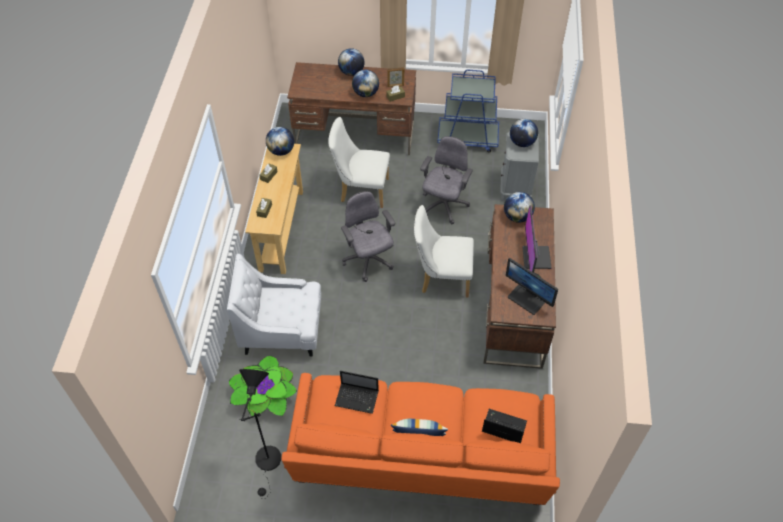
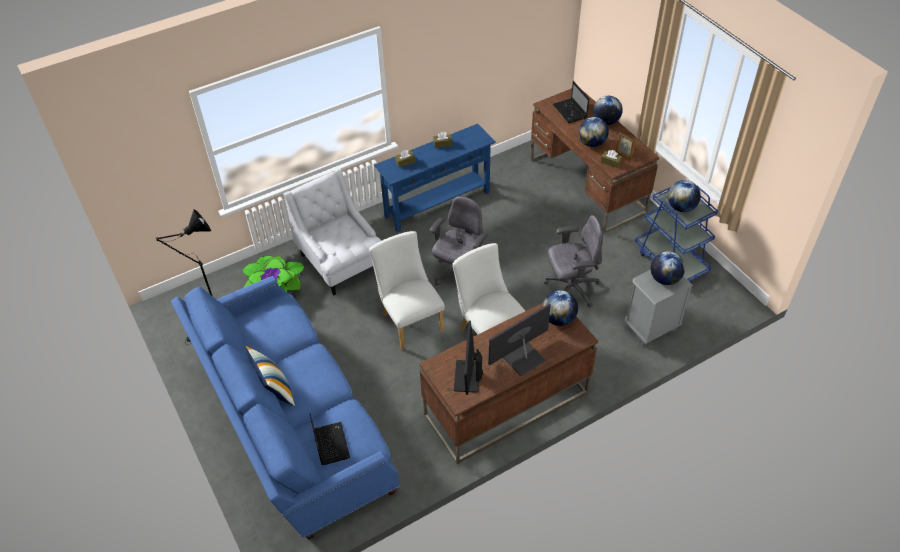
camera: 55 degrees right, 5 degrees down
(281, 151) = (475, 135): globe -> globe (681, 207)
(281, 230) = (437, 204): beige console table -> blue console table
(358, 398) = (283, 327): laptop -> laptop (570, 111)
(360, 190) = (529, 225): white chair -> white chair (410, 320)
(420, 458) = (292, 422): orange sofa -> blue sofa

